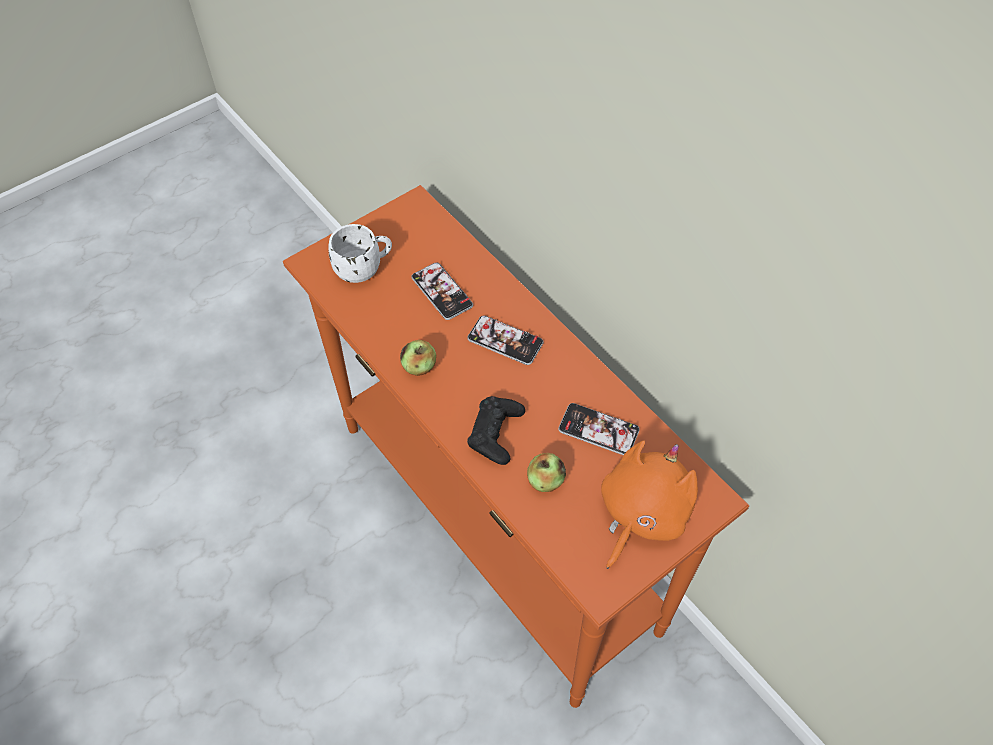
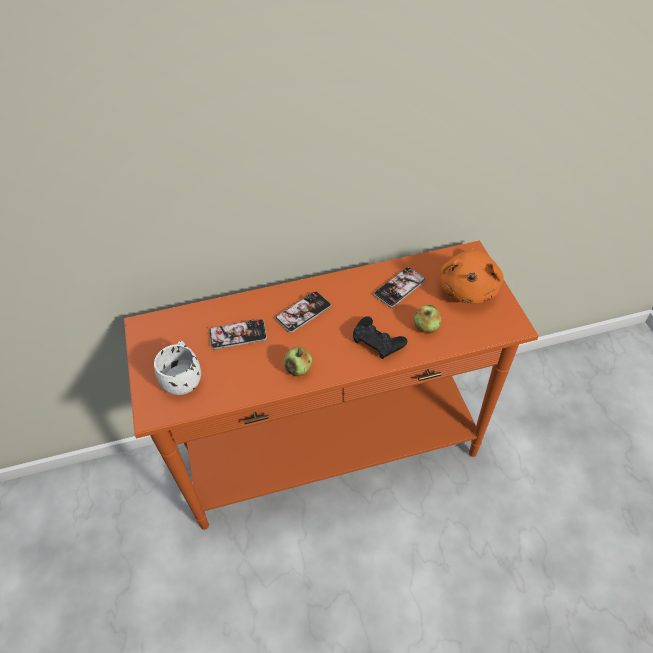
camera: 65 degrees left, 5 degrees down
(641, 514) = (468, 288): orange plush toy -> orange plush toy turned 135 degrees counterclockwise

